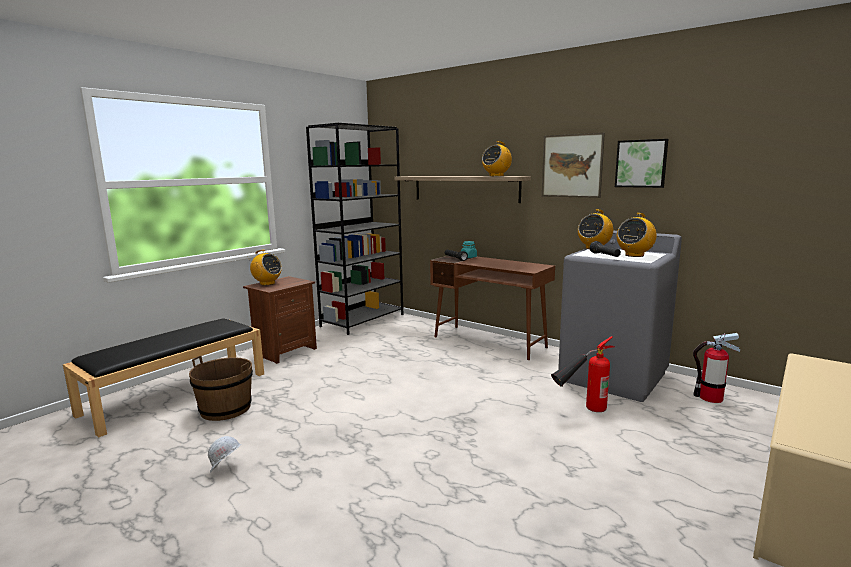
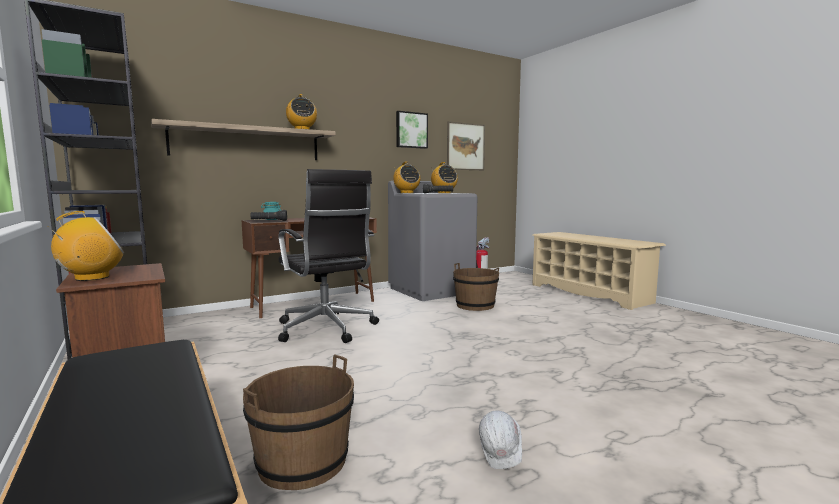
camera: 70 degrees left, 5 degrees down
(428, 363) = (326, 329): none -> black office chair
(572, 166) = (362, 127): picture -> picture (465, 146)
(581, 411) = (475, 305): fire extinguisher -> brown bucket

